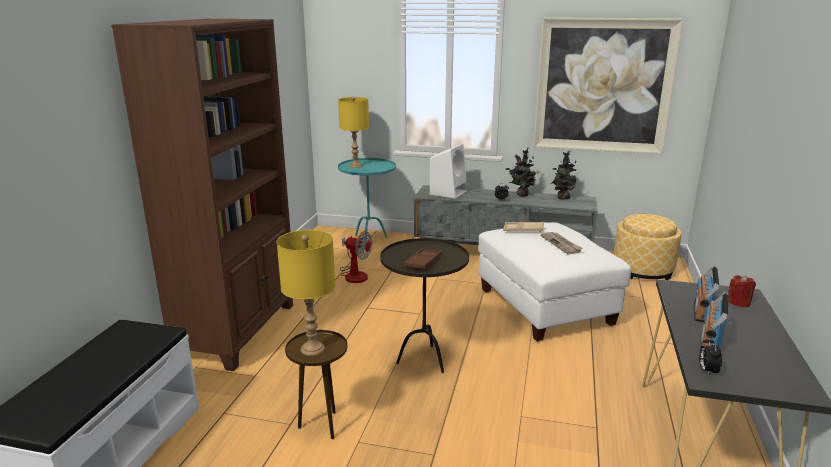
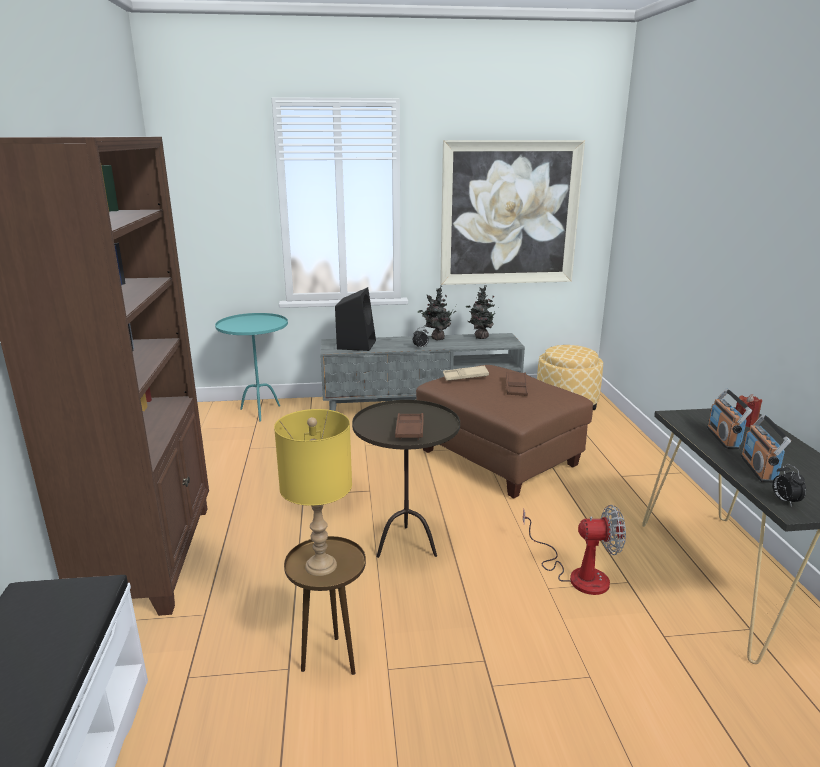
camera: 20 degrees left, 0 degrees up
(354, 274) = (265, 456): fan -> fan (577, 574)
(355, 166) = (237, 324): yellow table lamp -> none
(448, 192) = (356, 344): white speaker -> black speaker
(545, 307) = (499, 459): white ottoman -> brown ottoman
(561, 244) = (516, 387): newspaper -> brown tray

